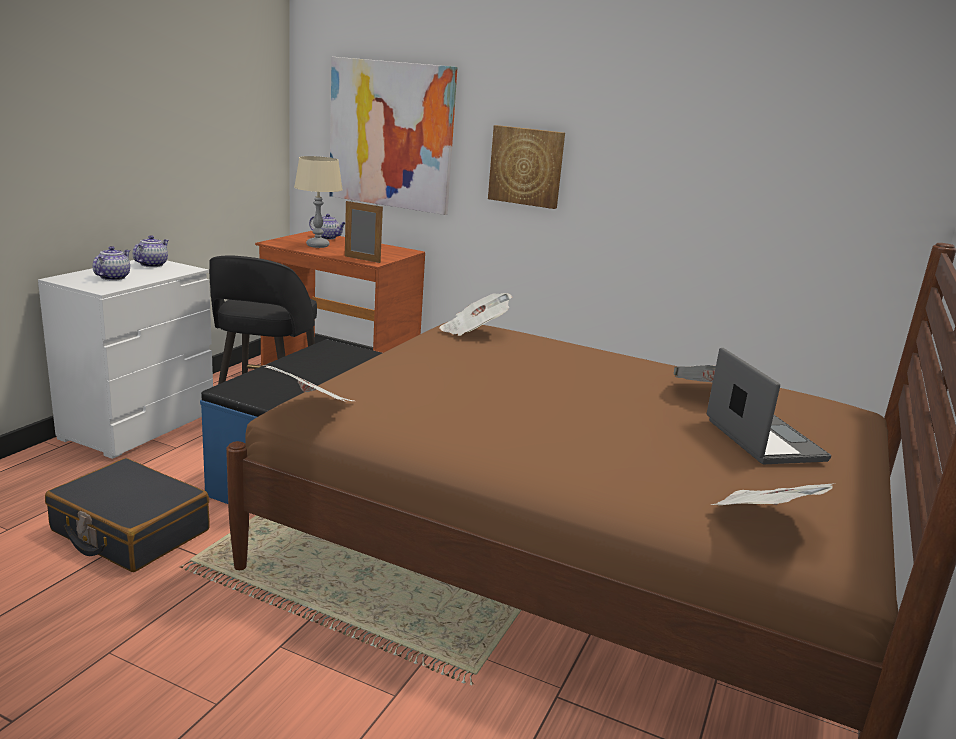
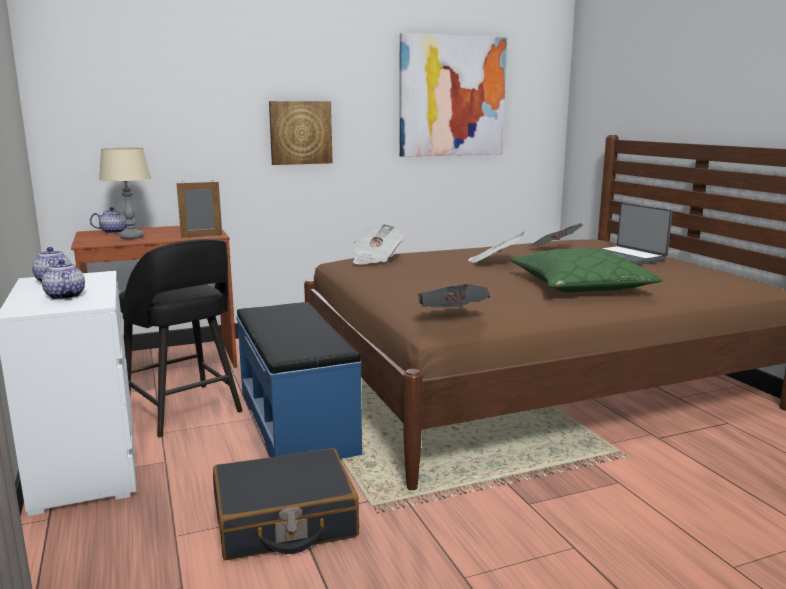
camera: 45 degrees left, 5 degrees down
(391, 135) = (161, 121): picture -> picture (452, 96)
(547, 440) = (581, 285): none -> green pillow
(762, 440) = (626, 257): laptop -> laptop turned 150 degrees counterclockwise
(764, 520) = (716, 279): newspaper -> newspaper (495, 263)

